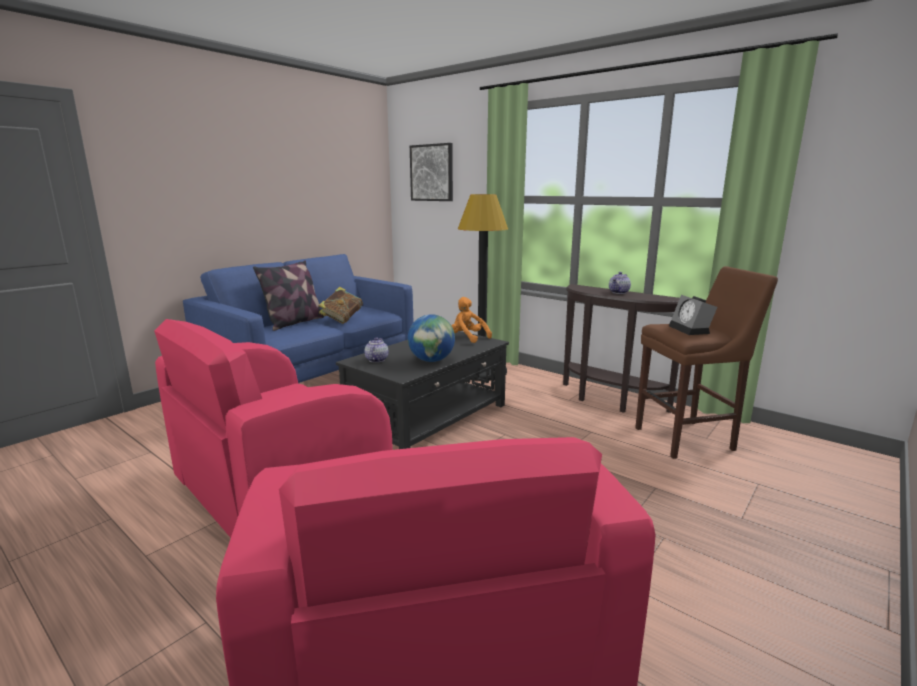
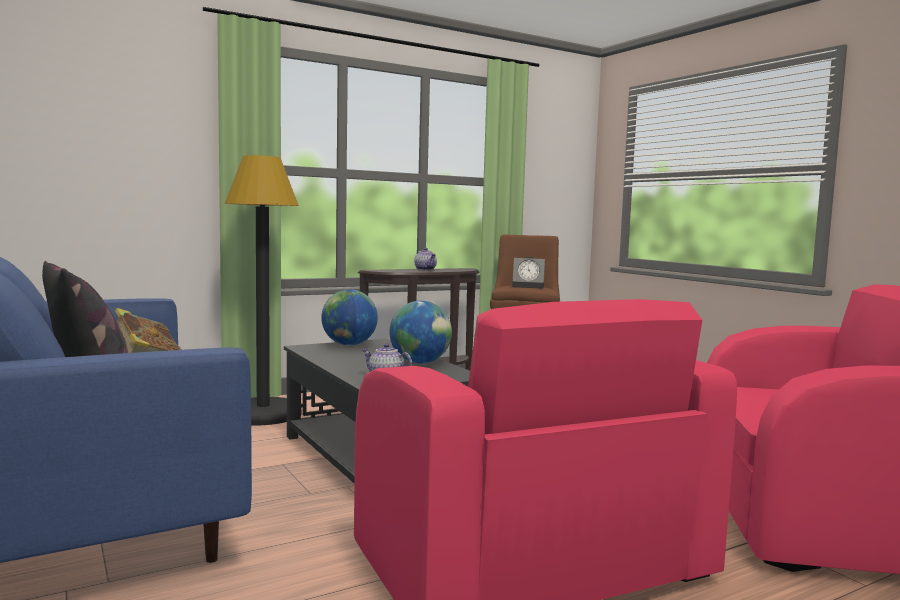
camera: 70 degrees left, 10 degrees down
(432, 173) = (77, 115): picture -> none
(468, 338) = (349, 345): orange plush toy -> globe

